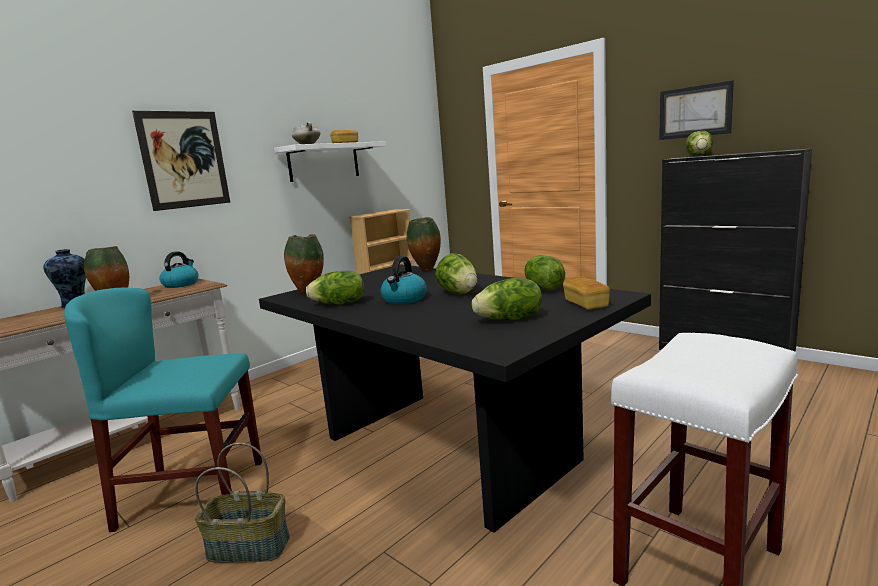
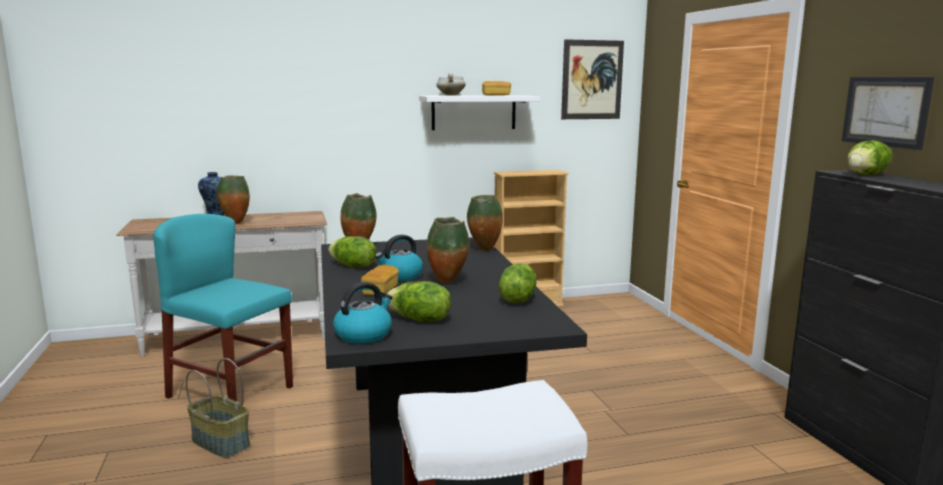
camera: 30 degrees right, 0 degrees up
(181, 284) = (300, 215): kettle -> kettle (363, 335)
(184, 160) = (328, 103): picture -> picture (592, 80)
(458, 293) = (448, 282): lettuce -> vase
(586, 304) = (505, 326): bread -> bread (380, 291)

